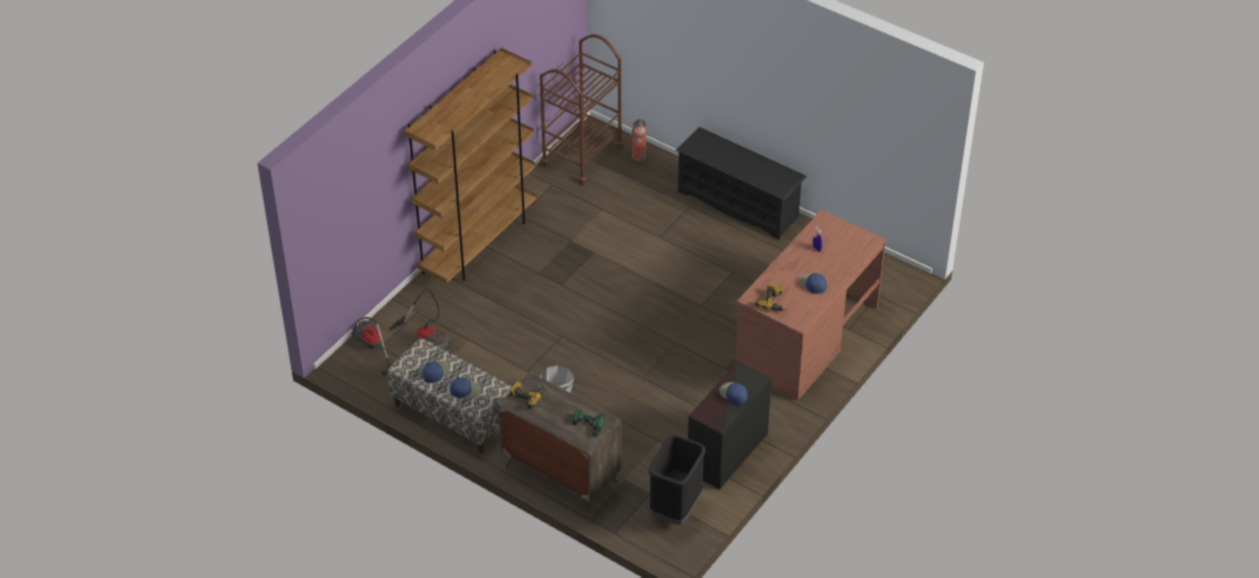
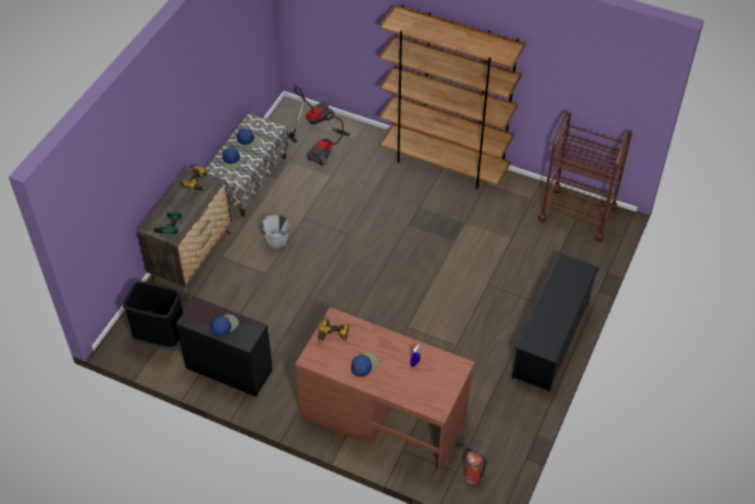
camera: 80 degrees right, 5 degrees up
(638, 157) = (590, 254): fire extinguisher -> fire extinguisher (471, 477)

